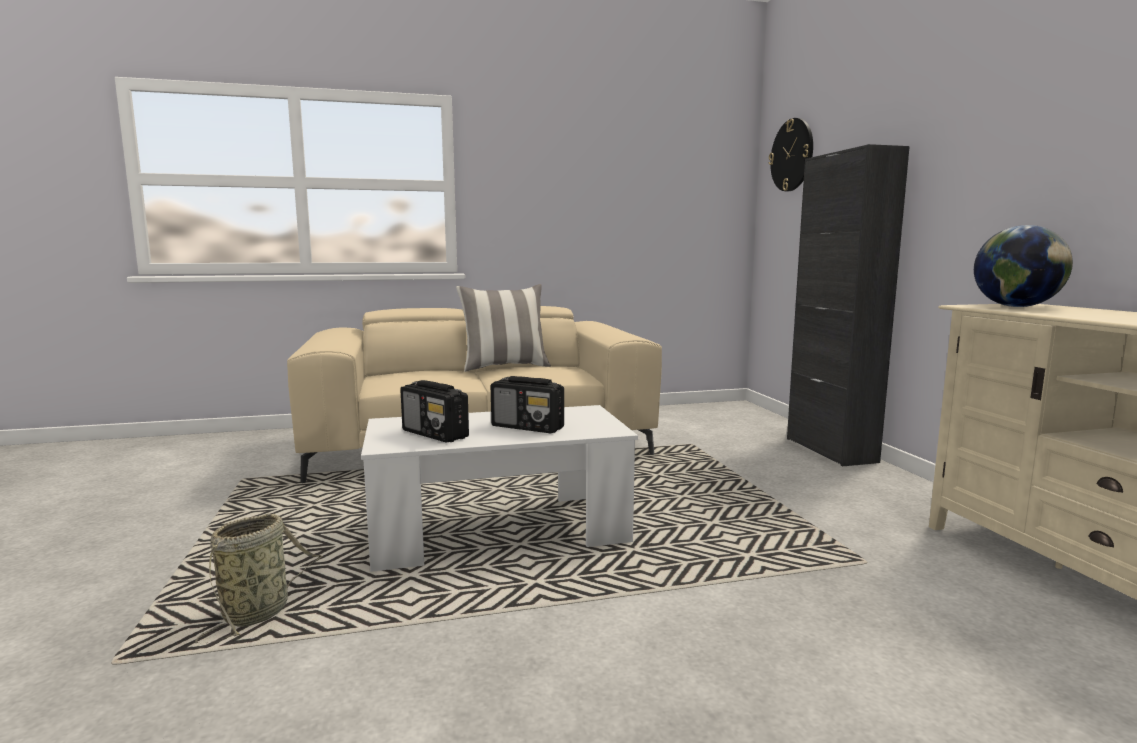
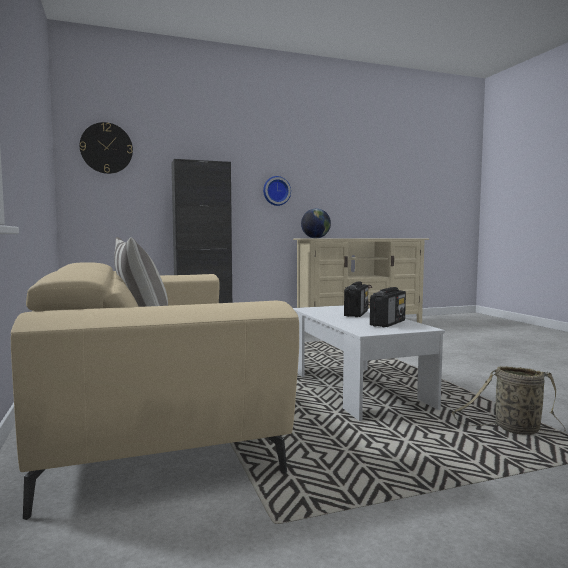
camera: 95 degrees left, 5 degrees down
(1009, 183) = (276, 191): none -> wall clock

